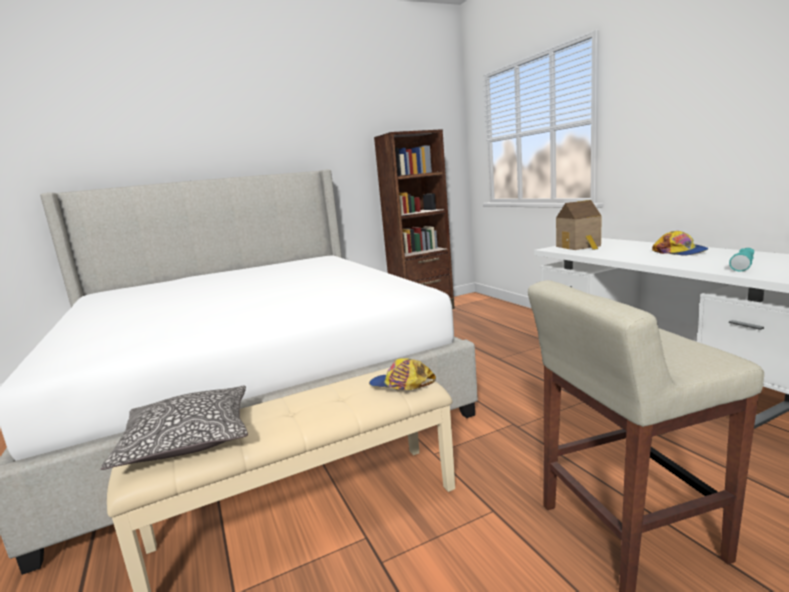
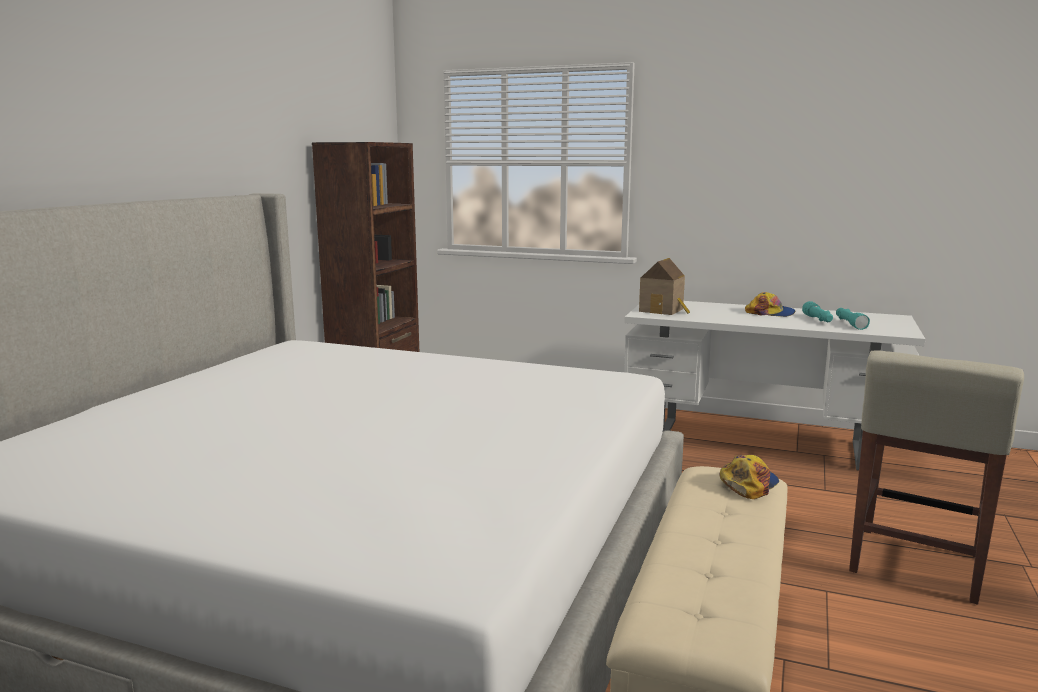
camera: 45 degrees left, 0 degrees up
(188, 439) = (697, 601): pillow -> none
(401, 385) = (748, 484): cap -> cap turned 150 degrees clockwise
(715, 260) = (818, 320): none -> turquoise flashlight

